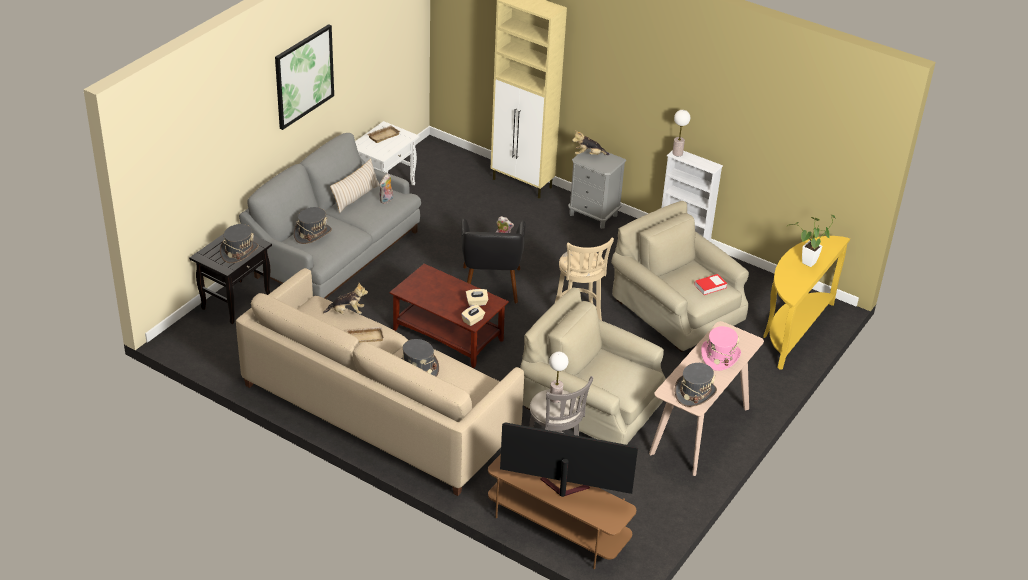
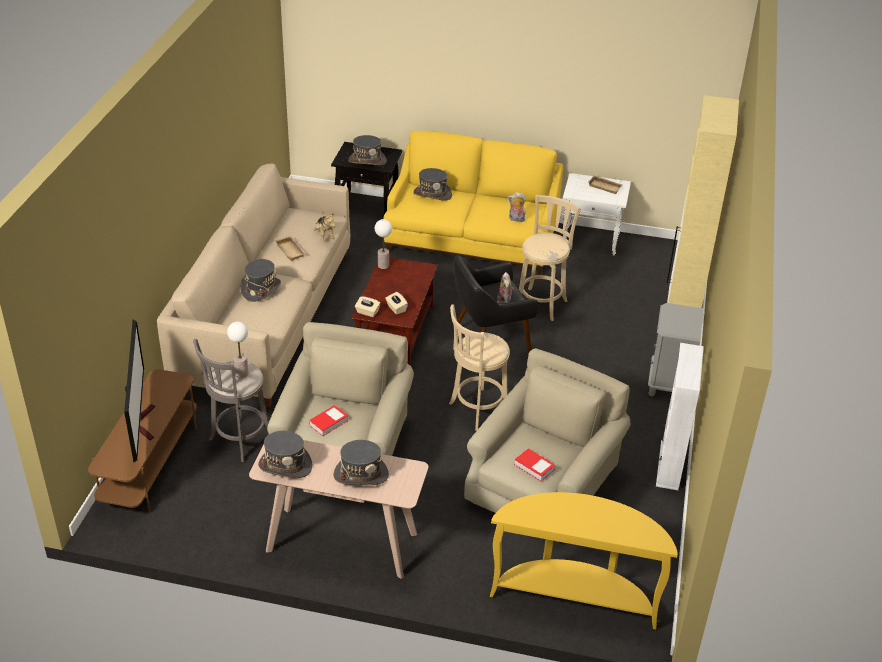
camera: 70 degrees right, 0 degrees up
(304, 76) = (518, 63): picture -> none
(335, 252) = (472, 238): grey sofa -> yellow sofa
(356, 197) = (508, 203): beige pillow -> none
(456, 243) = (541, 303): none -> beige stool
(588, 155) = (682, 312): plush toy -> none
(615, 376) = (328, 423): none -> book
(677, 153) = (691, 349): table lamp -> table lamp (383, 265)
(719, 356) = (361, 474): pink hat -> grey hat
(807, 264) = (586, 520): potted plant -> none

